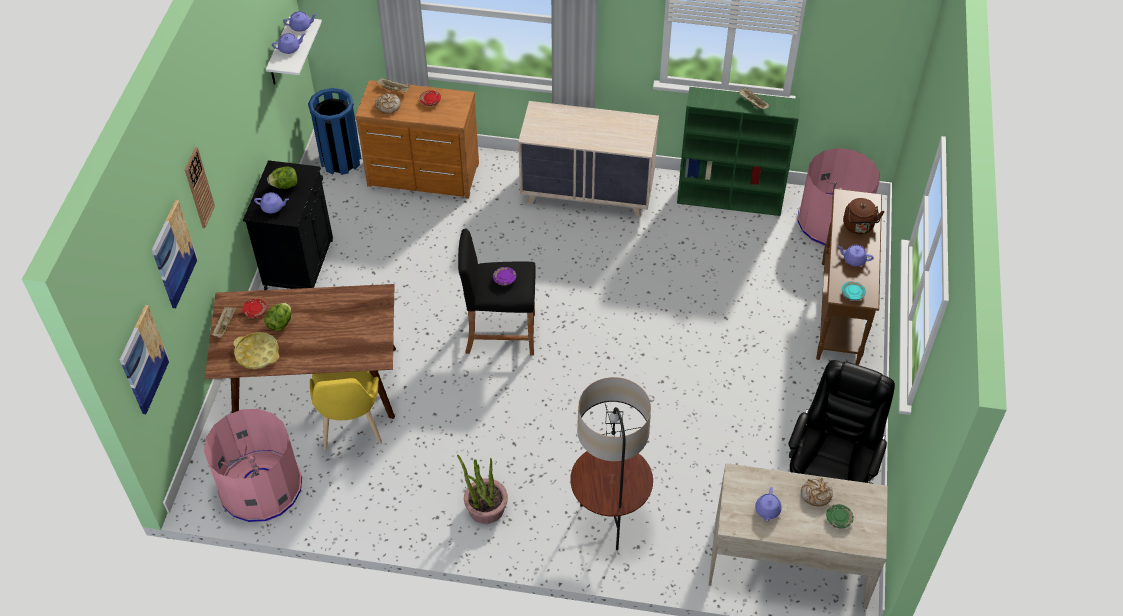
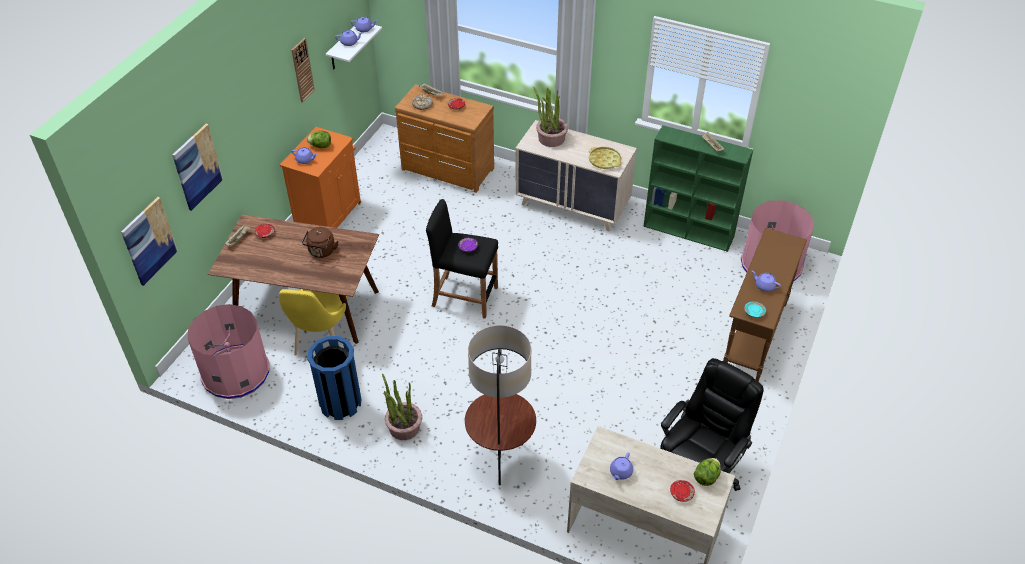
camera: 15 degrees right, 5 degrees down
(198, 188) = (234, 123): wall clock -> wall clock (302, 70)
(257, 353) = (254, 264): yellow tray -> yellow tray (604, 160)
(280, 323) = (280, 246): lettuce -> lettuce (706, 477)
(299, 263) = (329, 215): black cabinet -> orange cabinet
(341, 160) = (388, 148): blue trash can -> blue trash can (340, 403)
(556, 122) = (551, 138): none -> potted plant
(816, 494) = (668, 468): bread -> none
(838, 519) = (681, 493): green plate -> red plate
(858, 227) = (777, 261): brown kettle -> brown kettle (321, 252)

